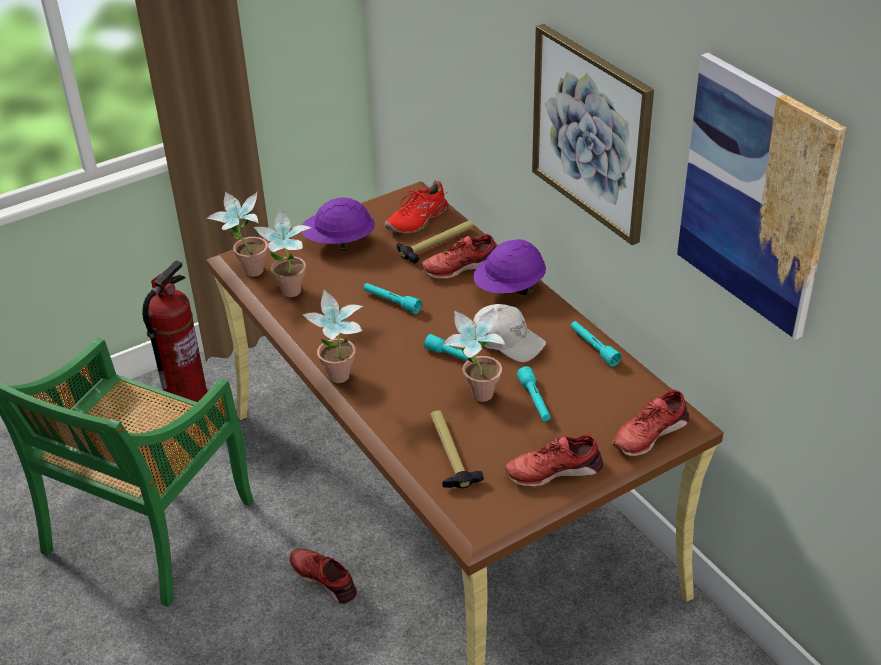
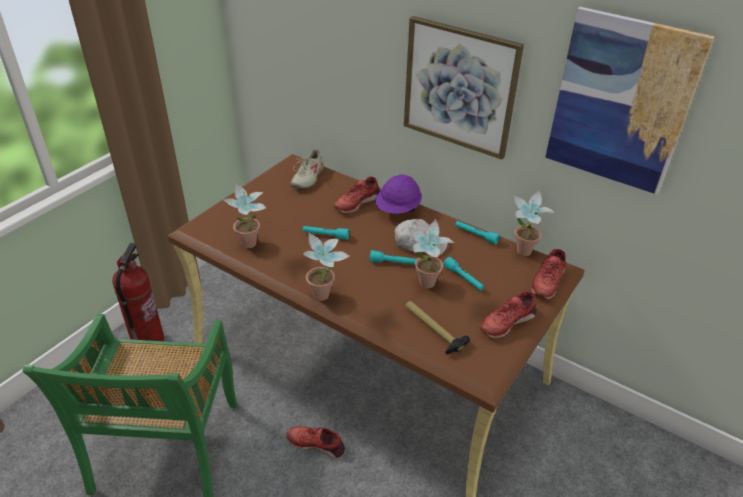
camera: 25 degrees left, 0 degrees up
(247, 273) = (208, 238): potted plant -> potted plant (522, 254)
(339, 243) = (263, 203): purple hard hat -> none
(417, 219) = (307, 178): red shoe -> beige shoe
(436, 244) = (331, 191): hammer -> none

